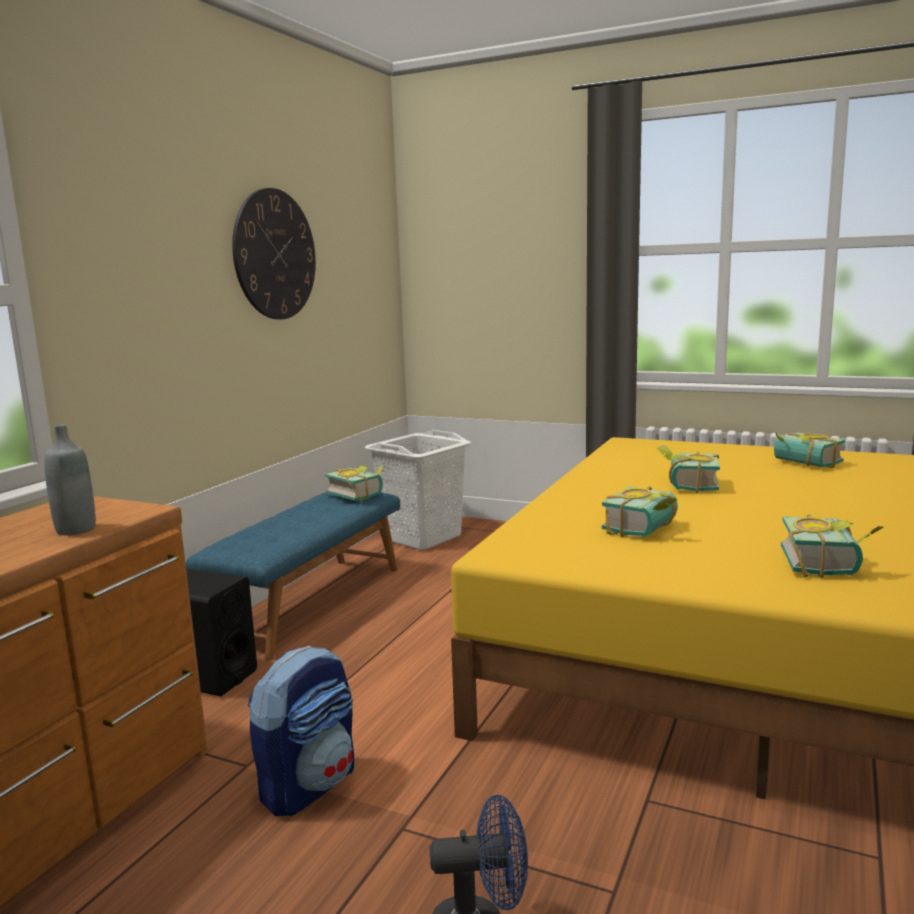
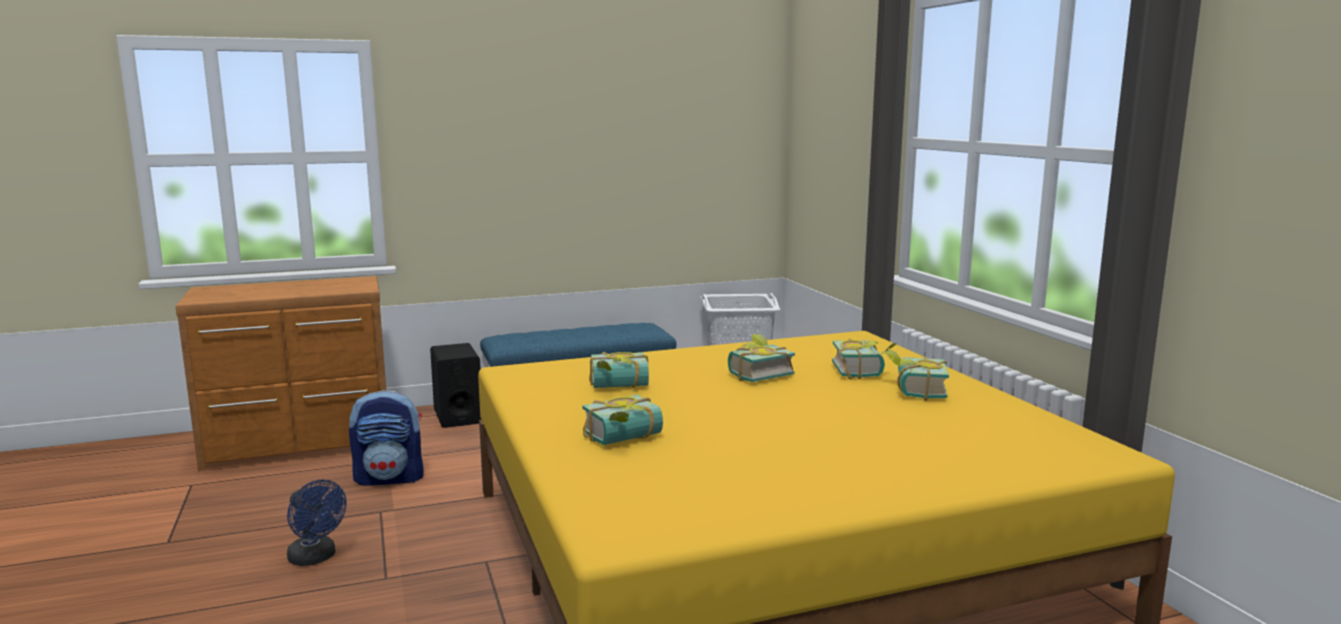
camera: 45 degrees right, 0 degrees up
(76, 530) = (320, 290): grey bottle -> none
(275, 254) = (606, 131): wall clock -> none
(359, 494) = (644, 329): book -> book (863, 372)

